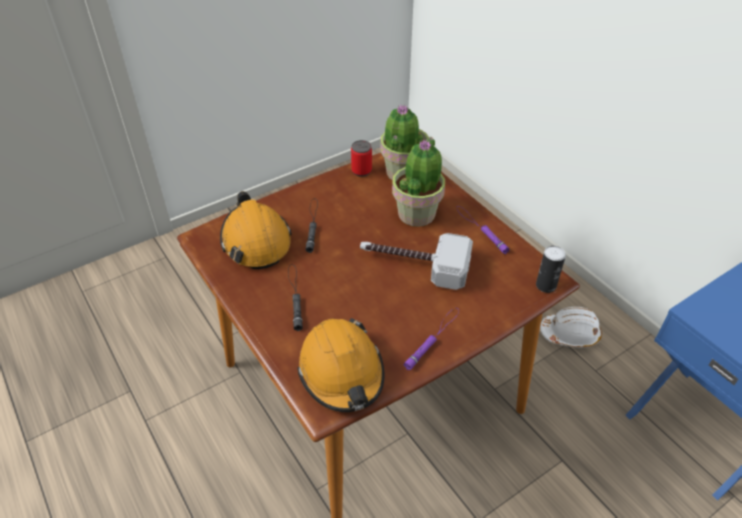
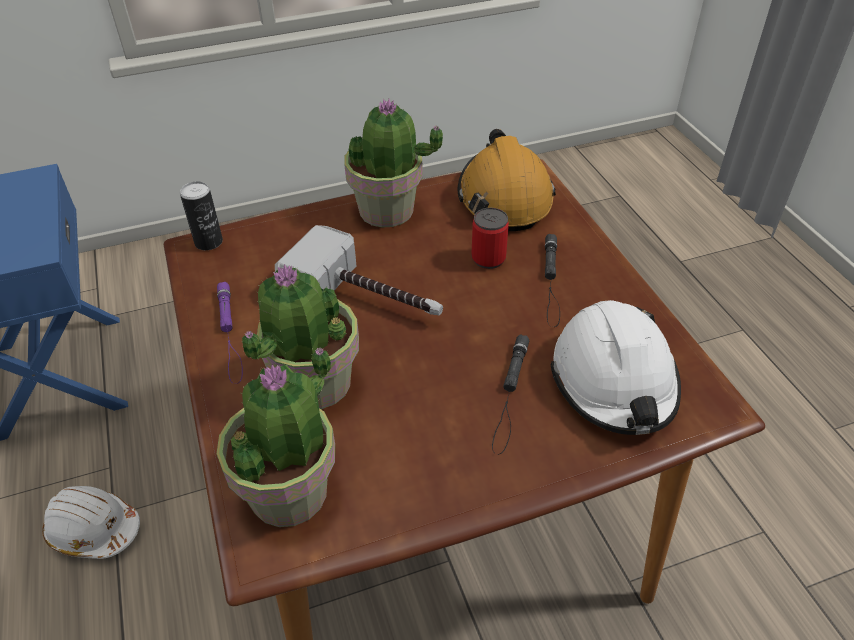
camera: 165 degrees left, 0 degrees up
(256, 241) = (614, 381): orange hard hat -> white hard hat
(361, 171) = (377, 517): can -> can (488, 259)
(433, 338) = (387, 211): purple flashlight -> potted plant

